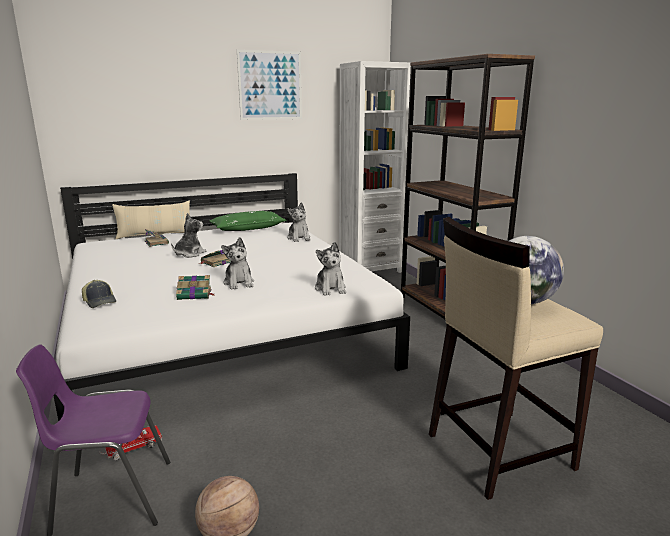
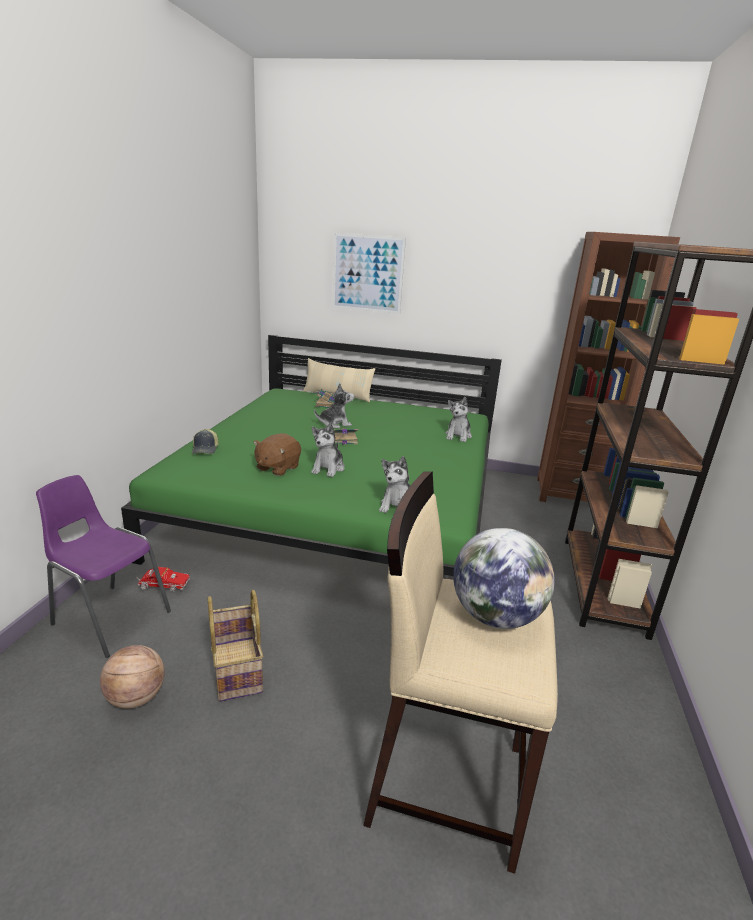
camera: 35 degrees right, 5 degrees up
(195, 295) = (277, 468): book -> brown plush toy
(221, 329) = (342, 507): white bed -> green bed
(248, 228) = (426, 410): green pillow -> none
(270, 85) = (489, 253): picture -> picture (367, 273)
(285, 469) = (235, 668): none -> basket
(370, 269) = (570, 494): white bookcase -> brown bookcase

